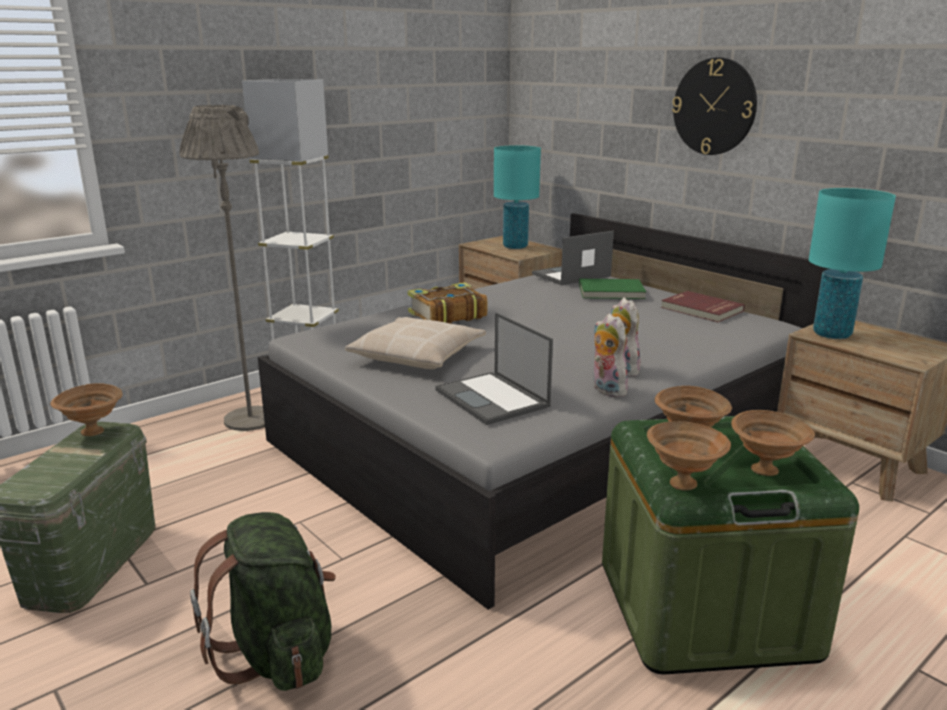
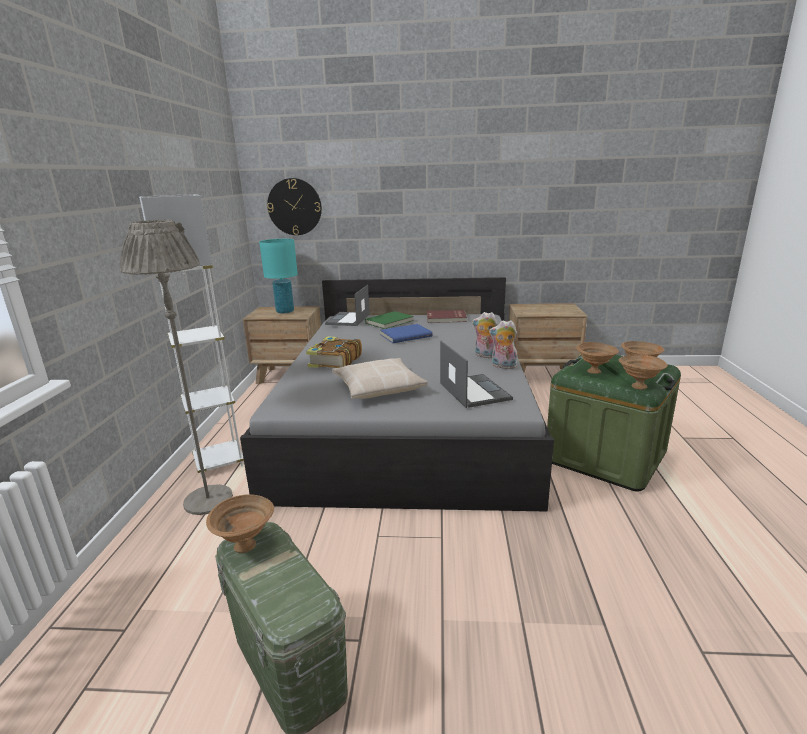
camera: 45 degrees left, 0 degrees up
(278, 653) = (511, 605): green backpack -> none
(493, 398) = (474, 391): laptop -> laptop turned 120 degrees counterclockwise
(586, 313) = (405, 335): none -> blue book
(714, 107) = (420, 199): wall clock -> wall clock (294, 207)
(831, 334) = (529, 311): turquoise table lamp -> none

